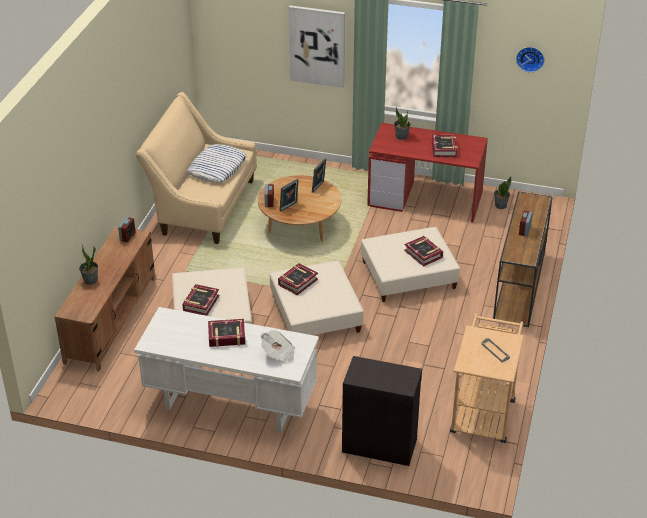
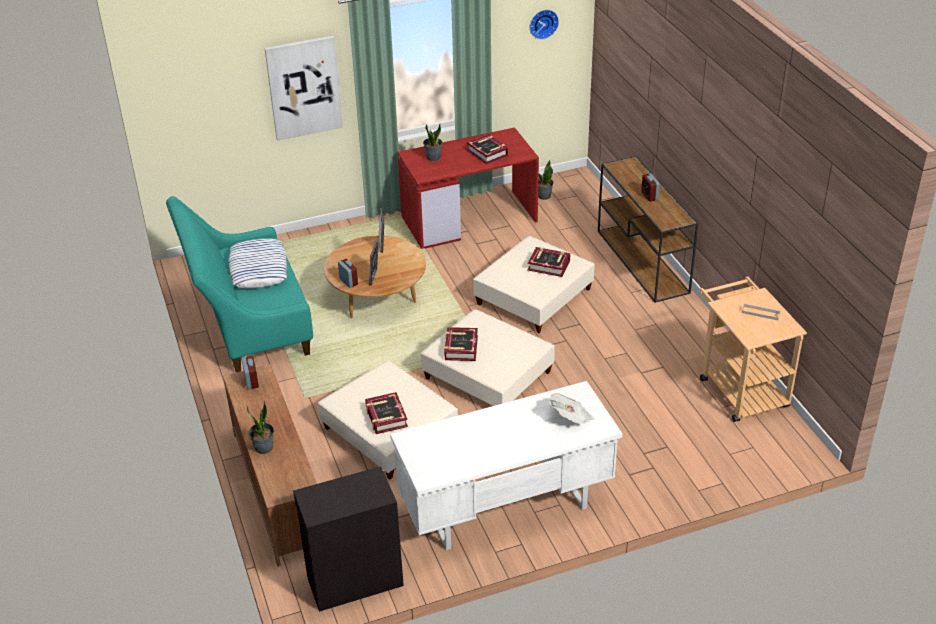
camera: 35 degrees left, 0 degrees up
(202, 206) = (248, 324): beige sofa -> turquoise sofa
(227, 336) = (498, 427): book -> none
(379, 444) = (688, 468): black cabinet -> black cabinet (353, 580)

